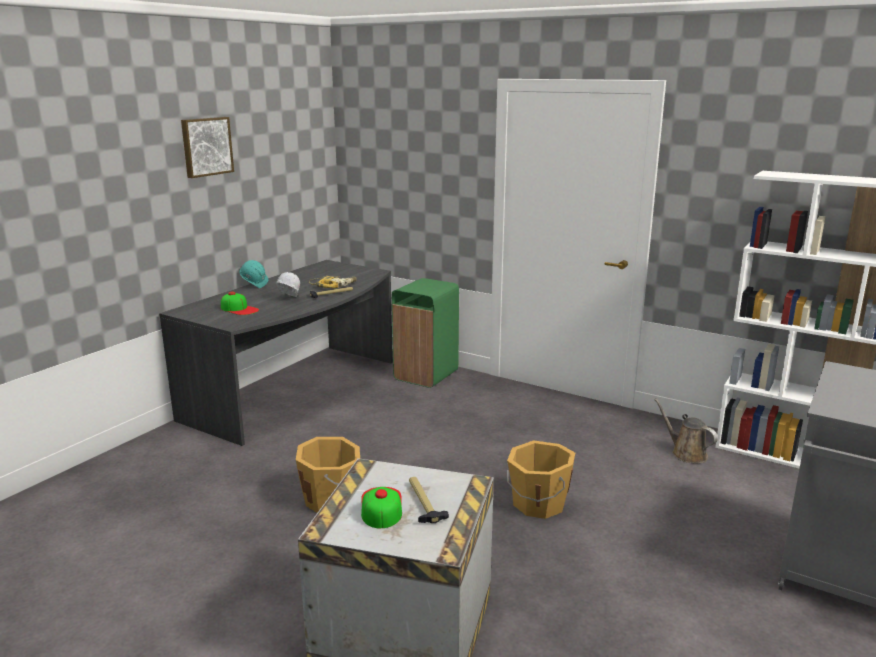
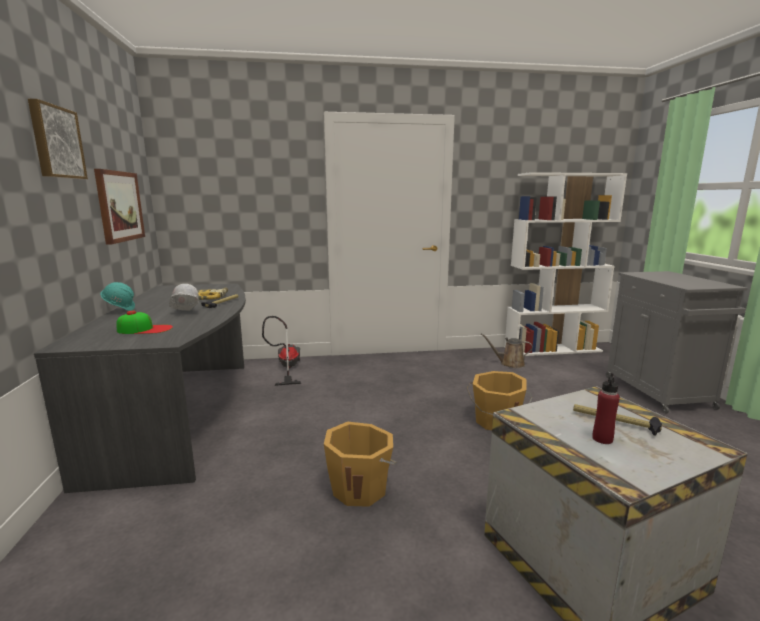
camera: 40 degrees left, 5 degrees down
(280, 186) = (119, 206): none -> picture
(381, 506) = (602, 439): cap -> red bottle
(427, 375) = (286, 368): green trash can -> vacuum cleaner

